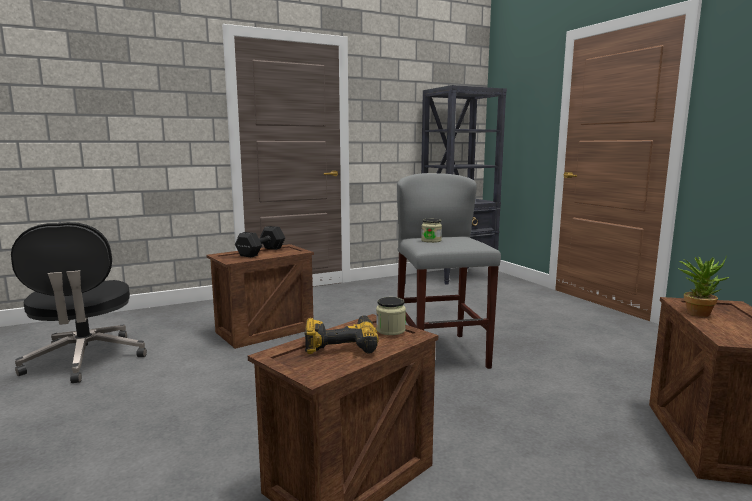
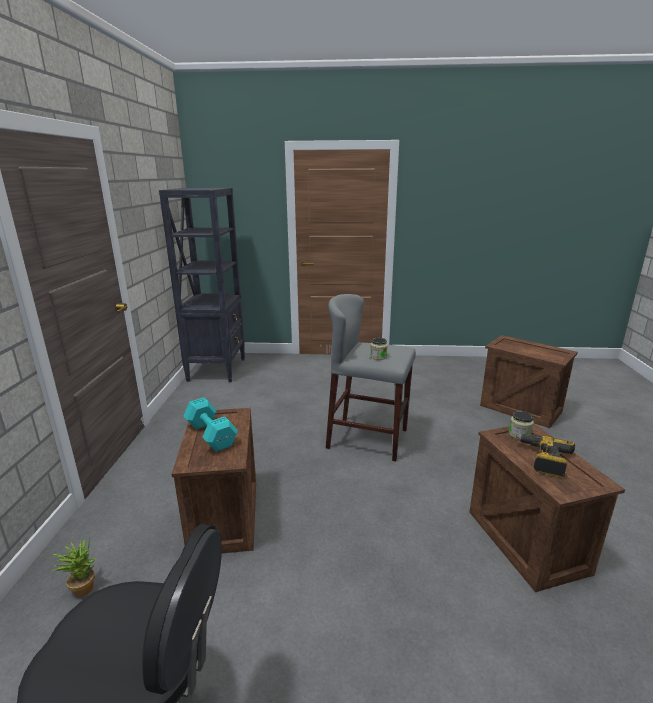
camera: 60 degrees left, 10 degrees up
(260, 252) = (211, 436): black dumbbell -> turquoise dumbbell
(697, 312) = (515, 349): potted plant -> potted plant (83, 586)

